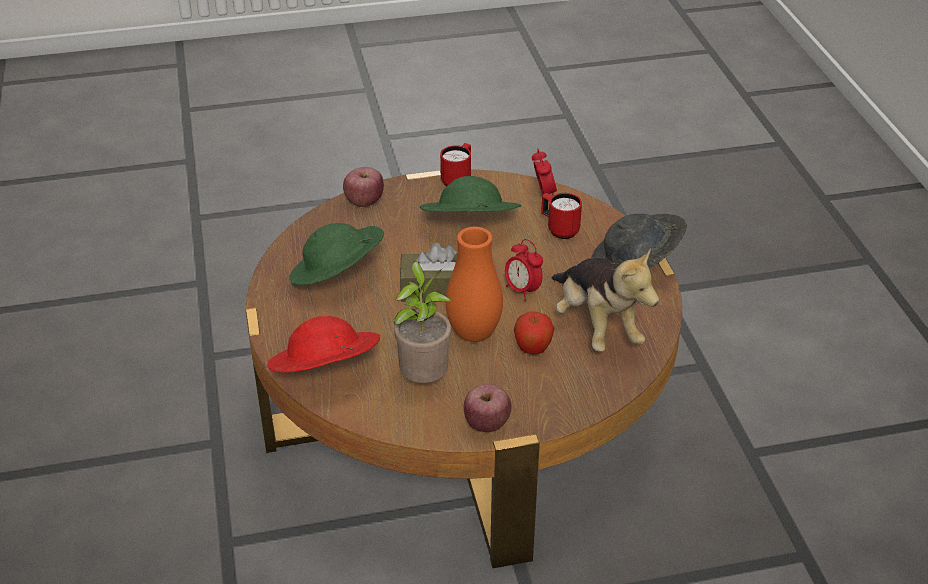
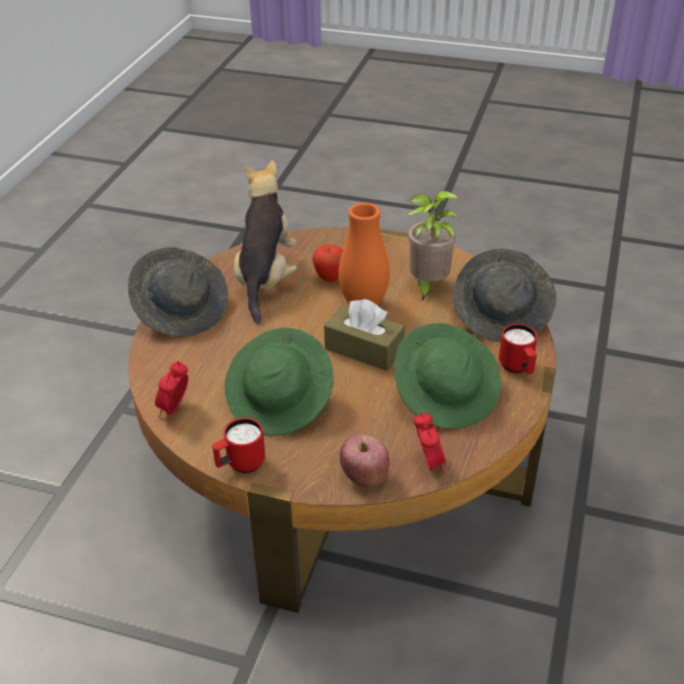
camera: 150 degrees left, 0 degrees up
(325, 372) = (502, 315): red hat -> grey hat
(487, 424) = (404, 246): apple -> none
(522, 290) = (293, 323): alarm clock -> alarm clock (428, 463)
(559, 229) = (203, 366): red mug -> red mug (518, 368)

